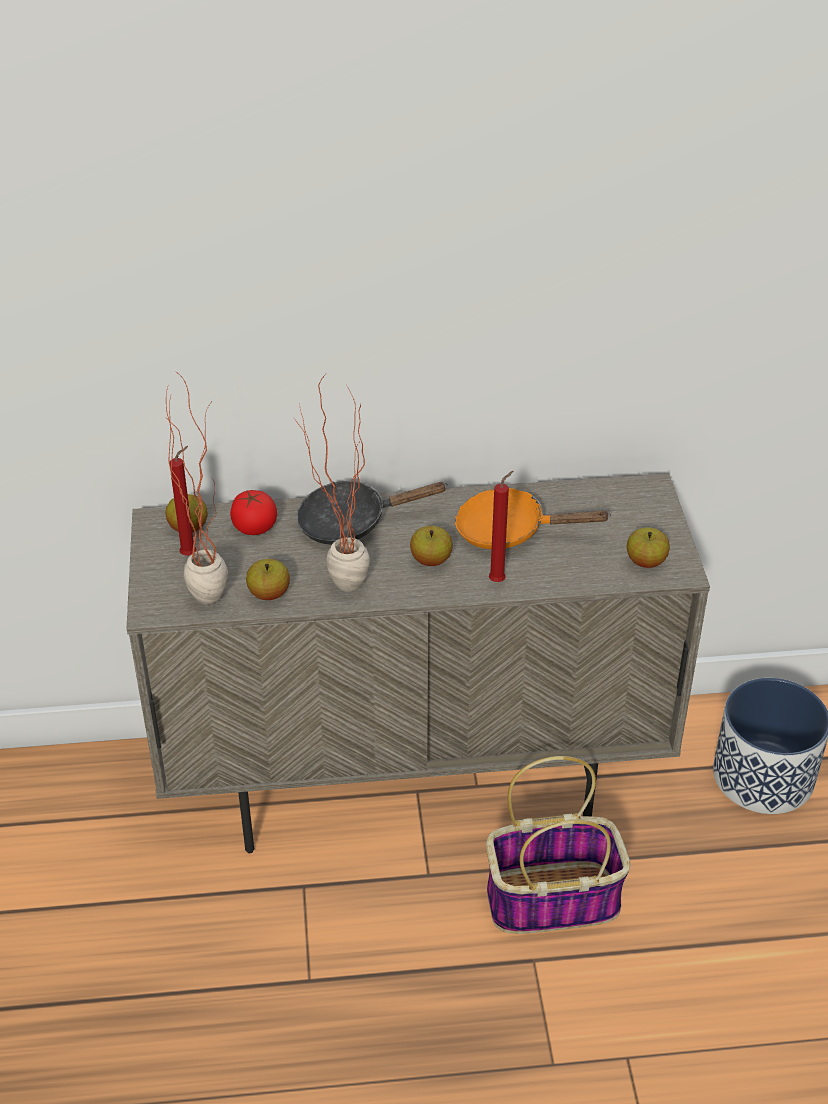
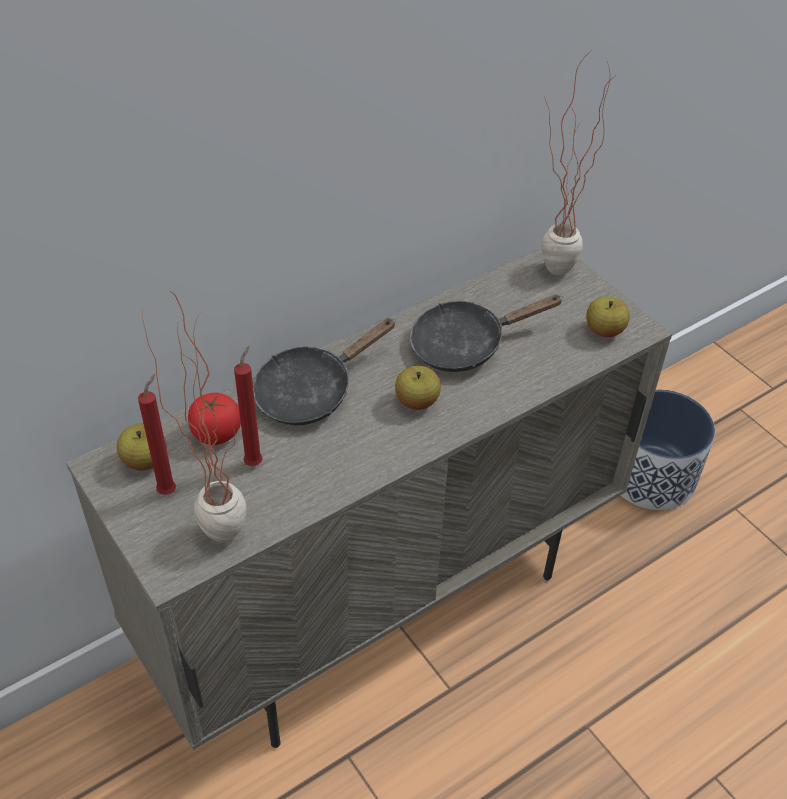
camera: 30 degrees left, 5 degrees up
(269, 593) = (284, 501): apple -> none
(335, 587) = (346, 467): potted plant -> potted plant (548, 275)
(499, 580) = (494, 398): red candle -> red candle (255, 461)
(509, 531) = (466, 344): orange frying pan -> black frying pan
(554, 898) = (566, 660): basket -> none

